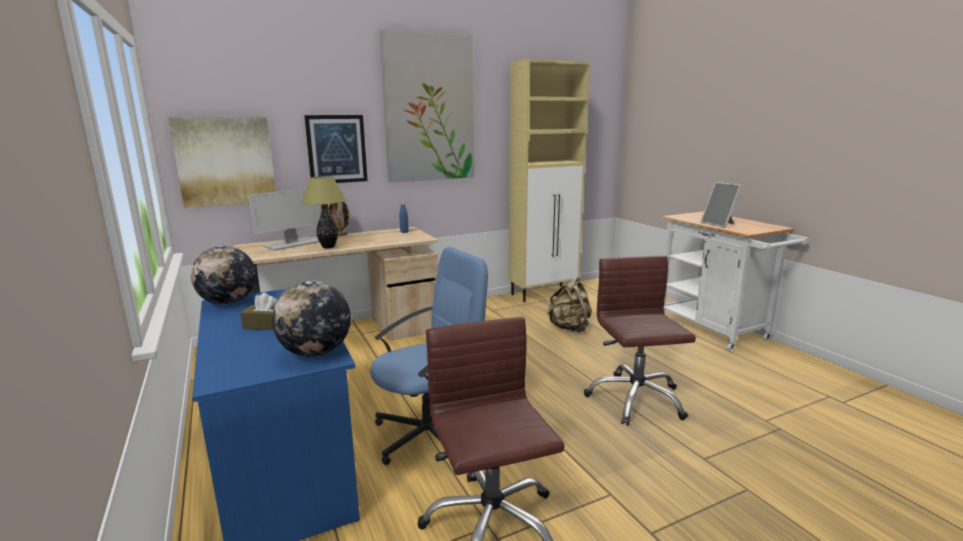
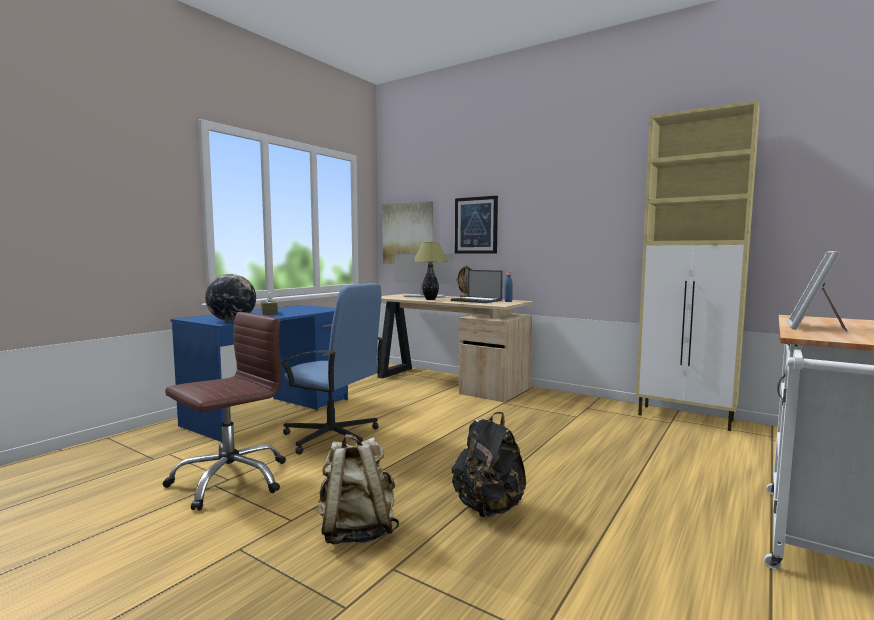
camera: 60 degrees right, 10 degrees down
(228, 302) = (301, 306): globe -> none
(376, 237) = (477, 300): none -> laptop
(429, 109) = (559, 186): picture -> none
(569, 328) = (615, 446): beige backpack -> beige backpack (357, 531)
(635, 399) = (488, 508): brown office chair -> black backpack

